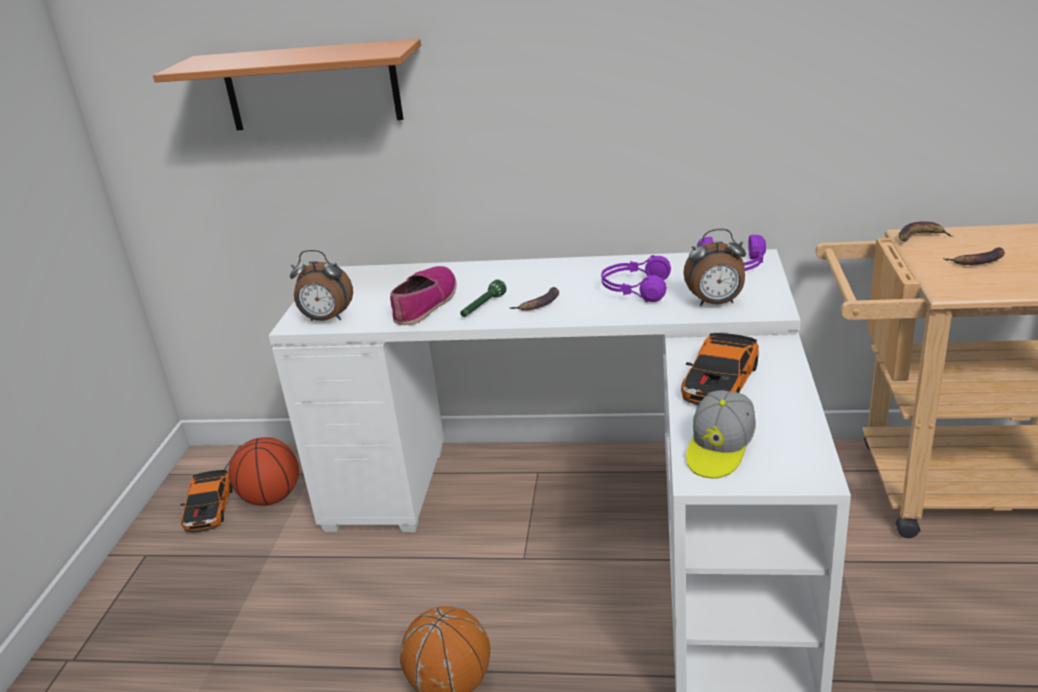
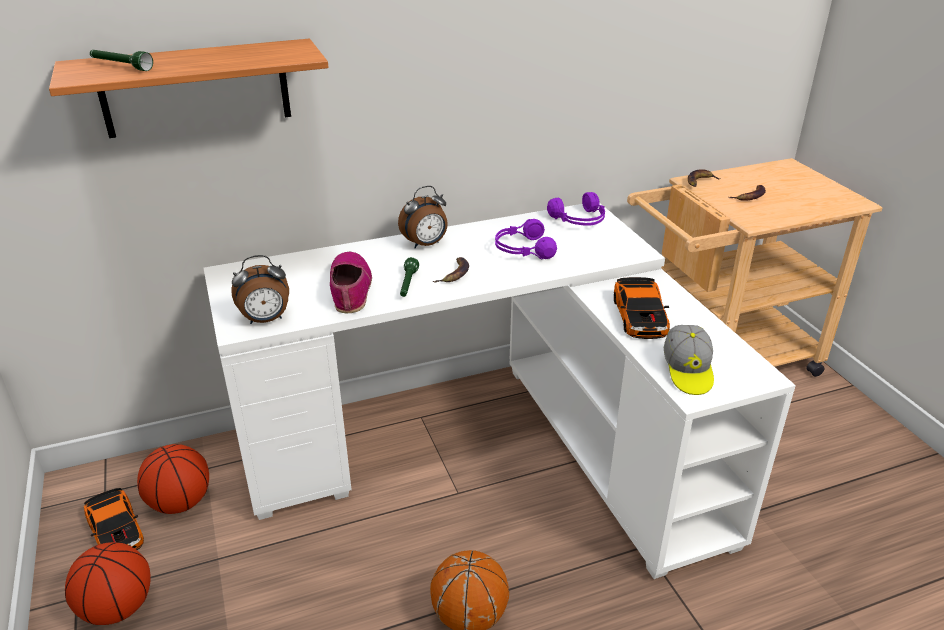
camera: 30 degrees left, 5 degrees up
(167, 574) = (118, 608): none -> basketball
(229, 60) = (121, 66): none -> green flashlight
(716, 303) = (595, 253): alarm clock -> alarm clock (425, 244)

